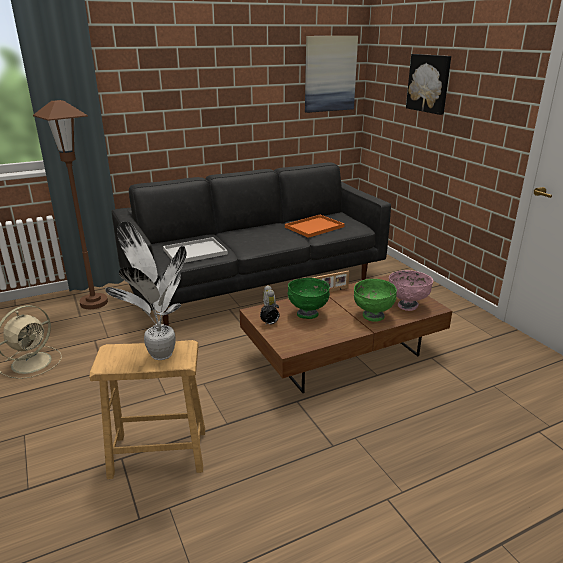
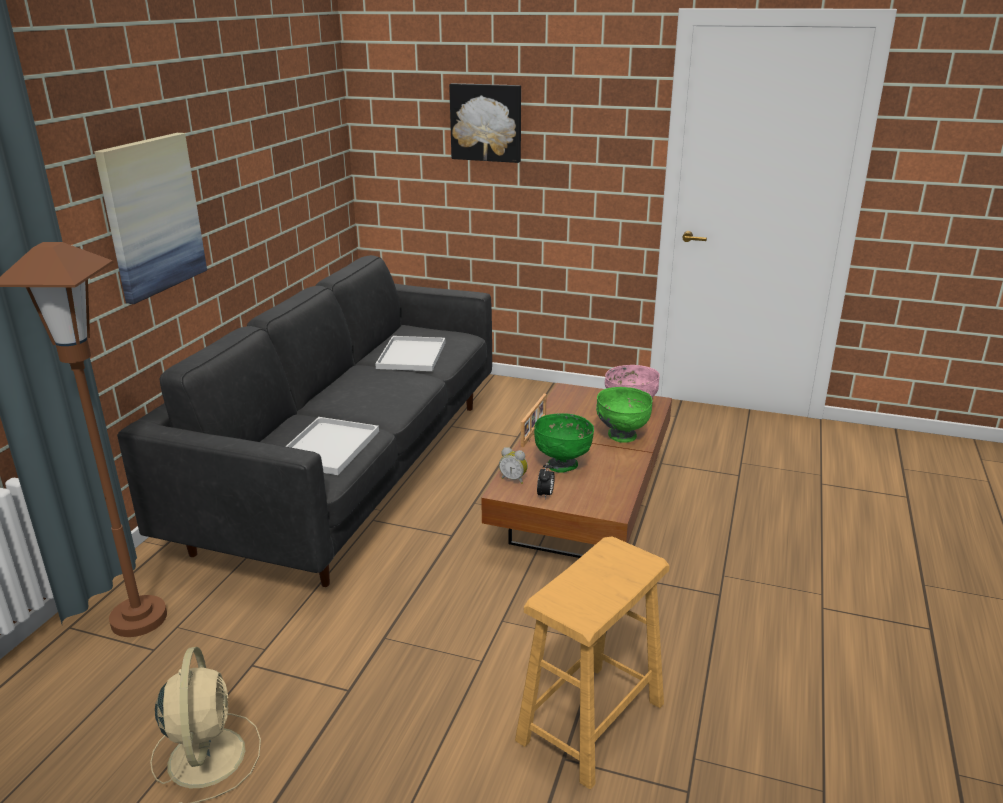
camera: 45 degrees left, 0 degrees up
(160, 353) = (607, 569): potted plant -> none
(314, 226) = (411, 354): orange tray -> white tray
(330, 74) = (316, 120): picture -> picture (152, 216)

